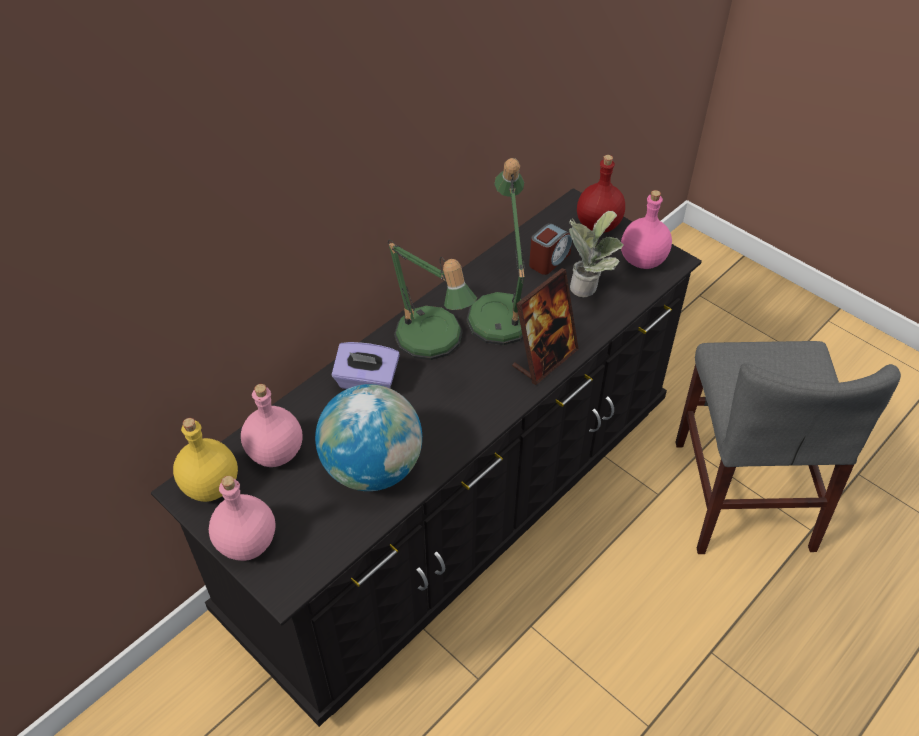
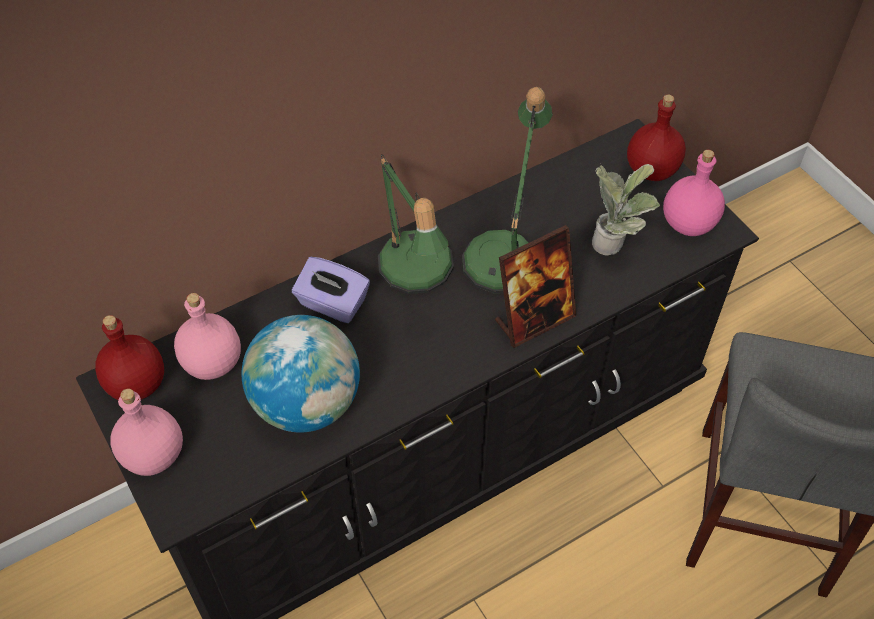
camera: 15 degrees right, 5 degrees up
(210, 486) = (135, 385): yellow bottle -> red bottle
(549, 260) = (579, 202): alarm clock -> none

